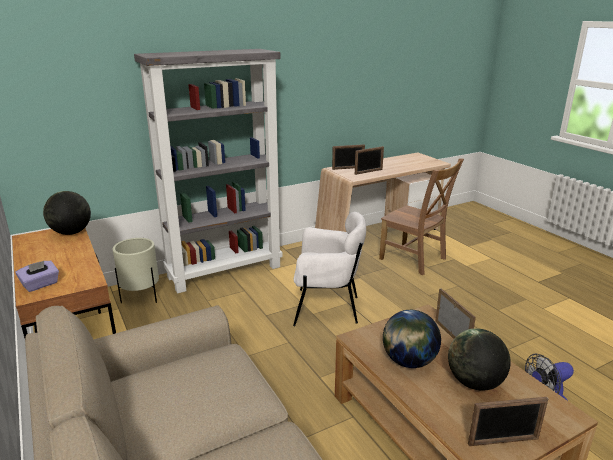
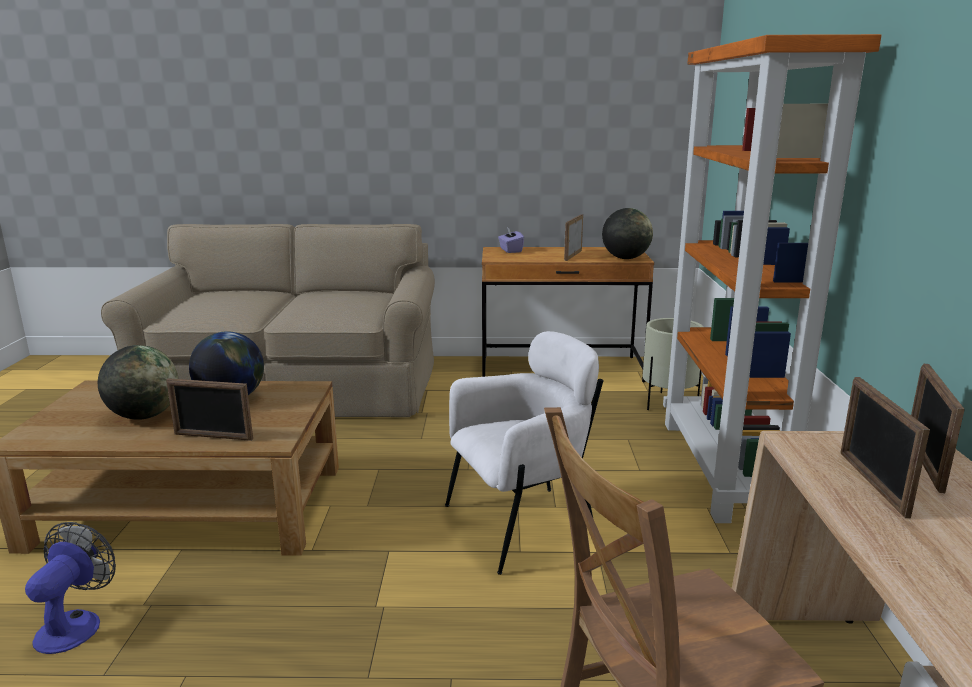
camera: 120 degrees right, 5 degrees down
(225, 271) = (722, 468): grey bookcase -> orange bookcase
(326, 308) = (522, 523): white armchair -> white armchair turned 150 degrees counterclockwise
(503, 442) = (86, 399): picture frame -> picture frame (573, 255)

